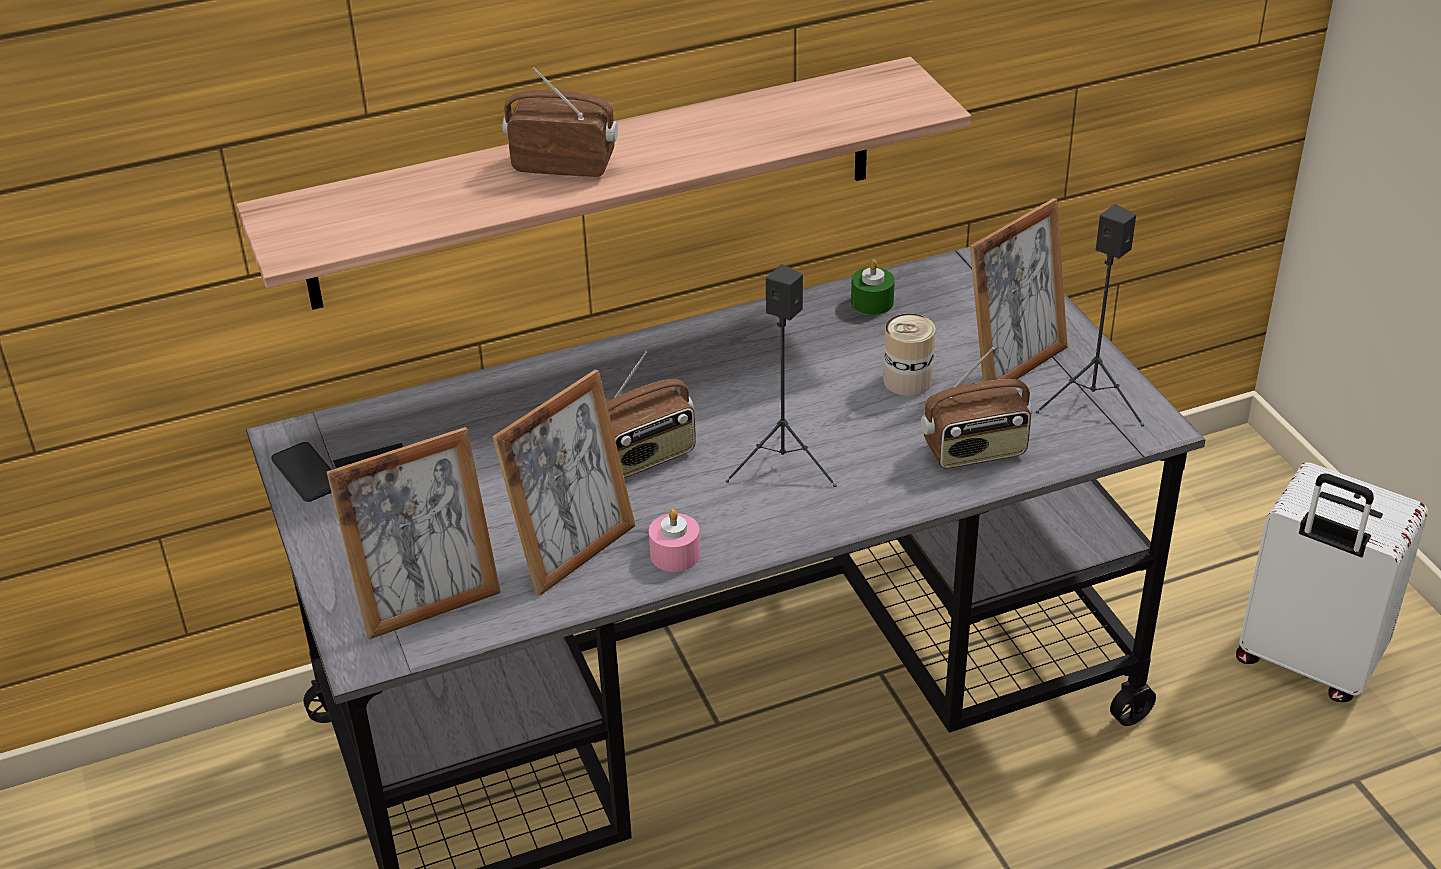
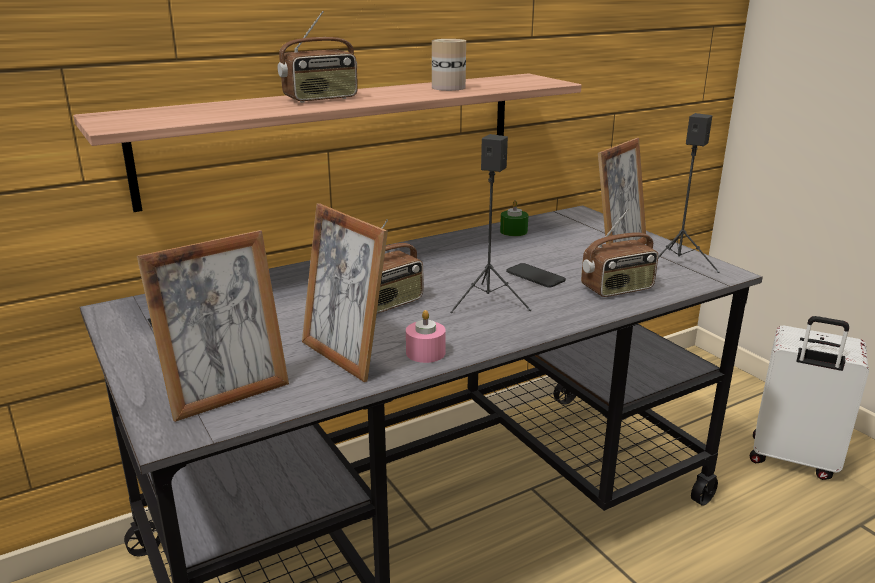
camera: 10 degrees left, 15 degrees down
(307, 473) = (125, 325): phone -> phone (535, 276)
(564, 164) = (321, 99): radio -> radio turned 150 degrees clockwise
(573, 551) = (345, 356): picture frame -> picture frame turned 105 degrees clockwise
(907, 380) = (554, 261): can -> can (448, 87)

